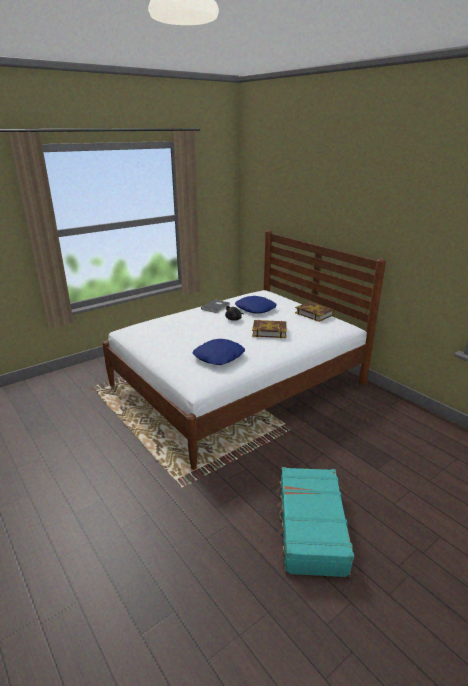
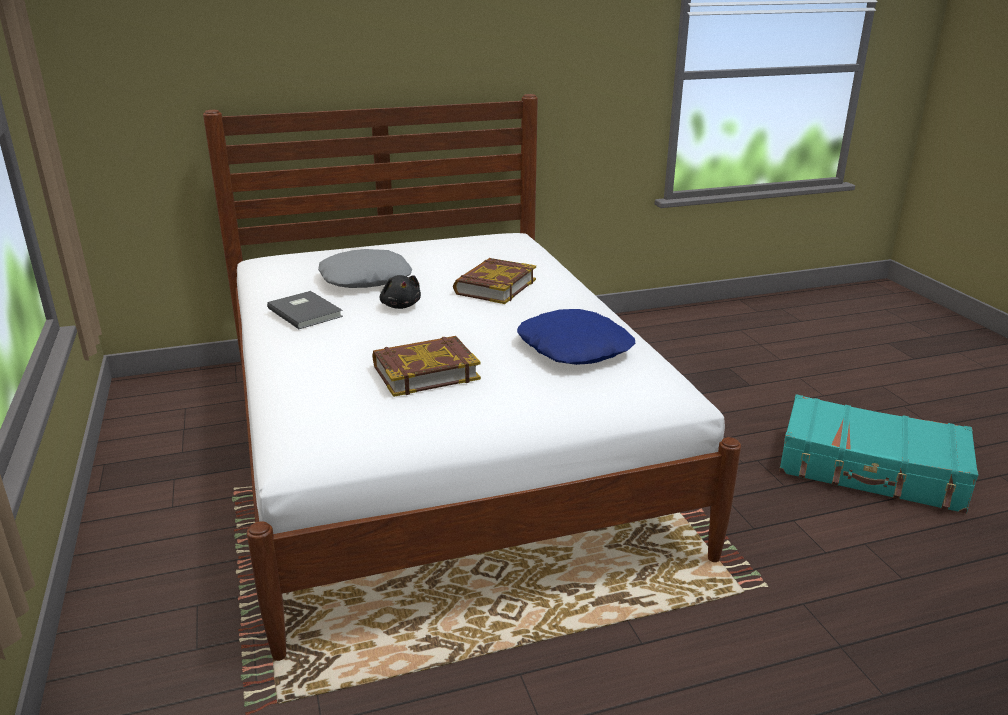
camera: 70 degrees left, 0 degrees up
(255, 309) = (365, 278): blue pillow -> grey pillow
(314, 314) = (447, 242): book -> book (425, 372)

